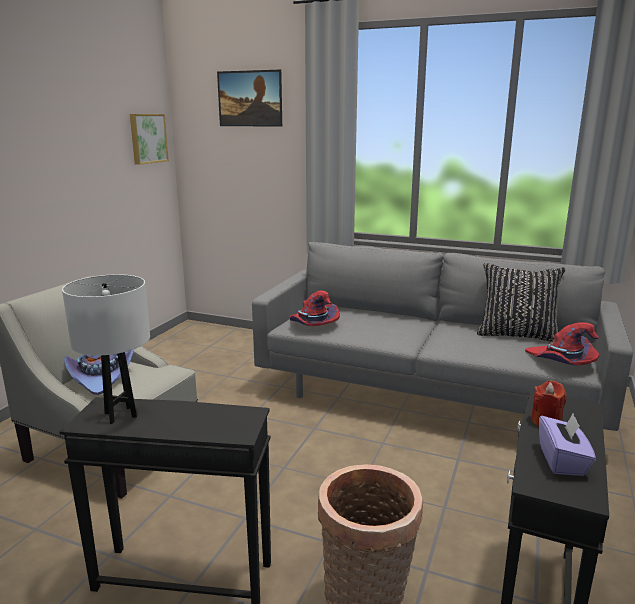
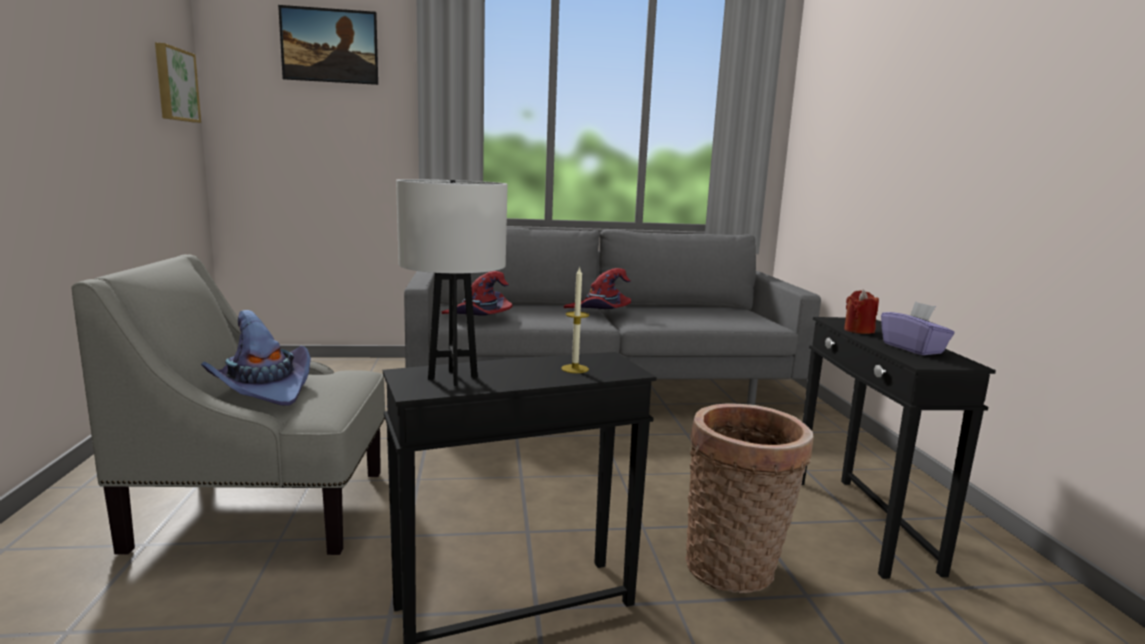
camera: 30 degrees left, 5 degrees down
(209, 422) = (575, 369): none -> candle
(516, 335) = (688, 308): black pillow -> none
(561, 362) = (752, 321): red hat -> red hat (599, 311)

